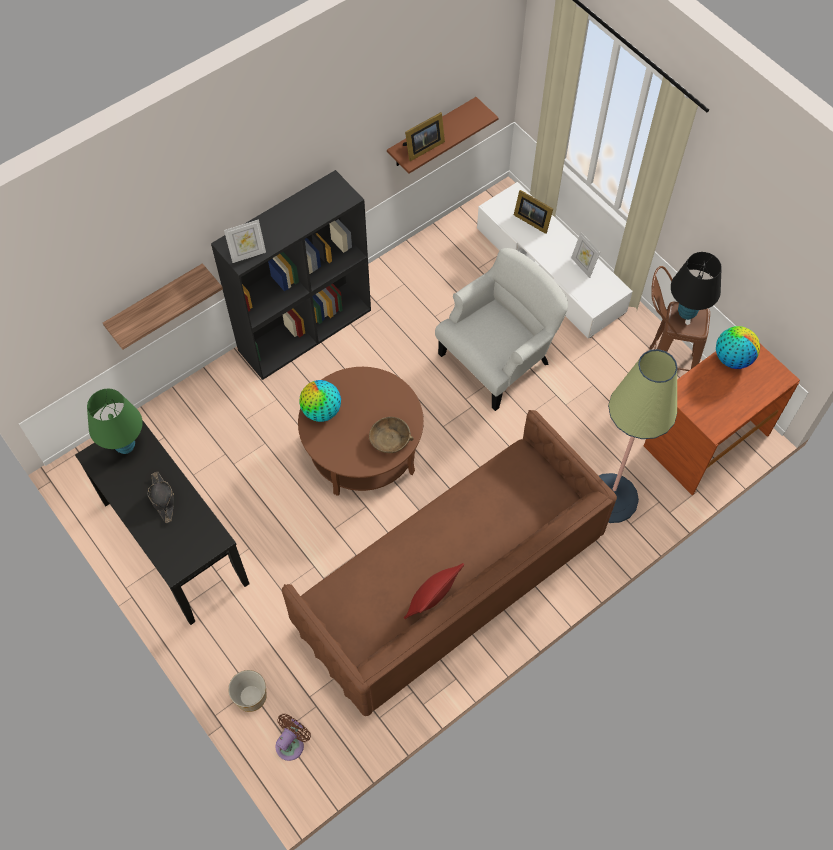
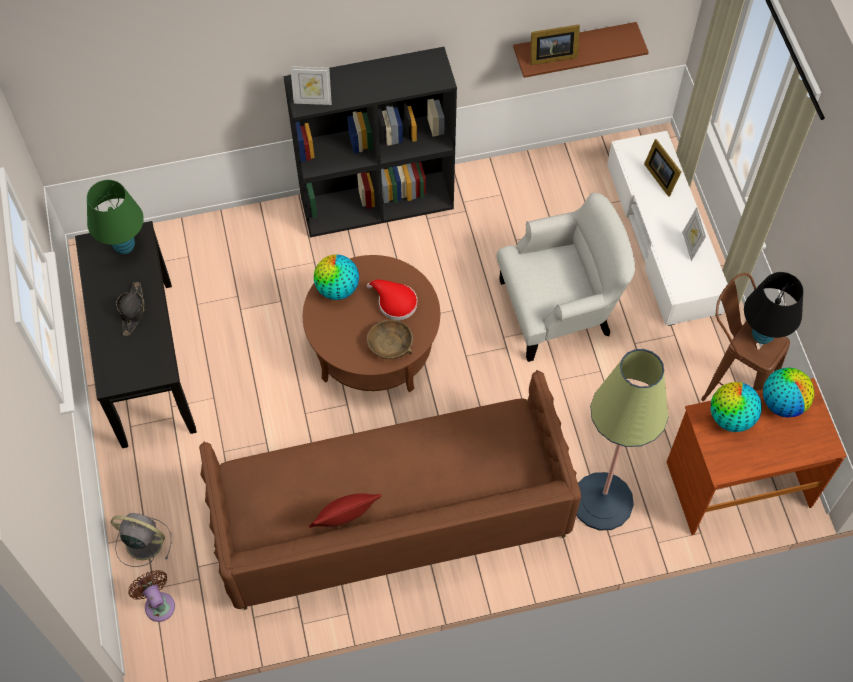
camera: 25 degrees right, 0 degrees up
(156, 302) = (213, 116): shelf -> none
(250, 697) = (142, 542): planter -> grey fan
(292, 743) = (158, 603): brown fan -> brown fan turned 90 degrees counterclockwise
(375, 403) = (394, 302): none -> red hat
(700, 386) = (730, 417): none -> globe

